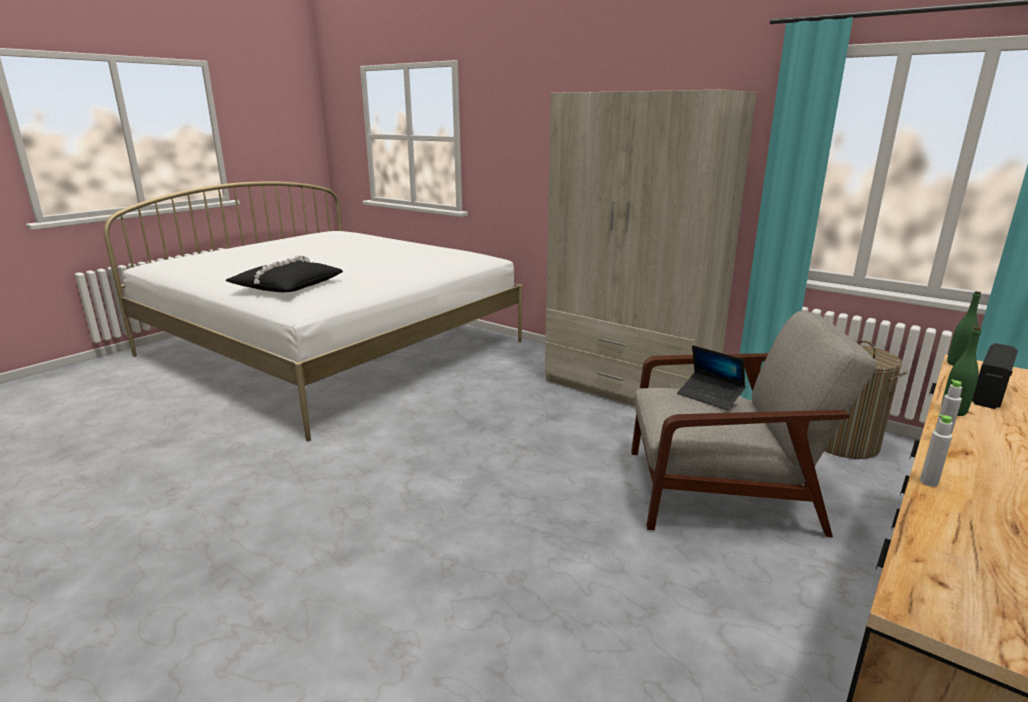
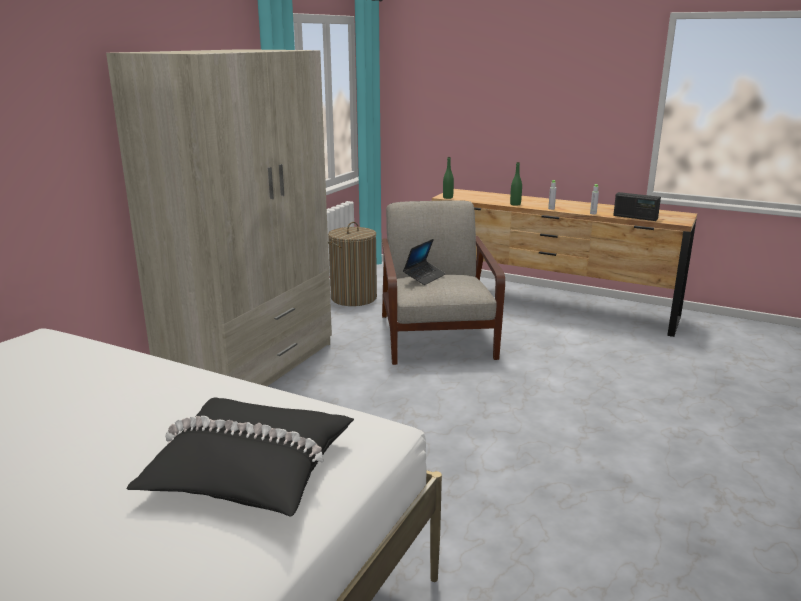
camera: 100 degrees left, 0 degrees up
(988, 393) = (487, 198): radio -> radio (635, 217)

